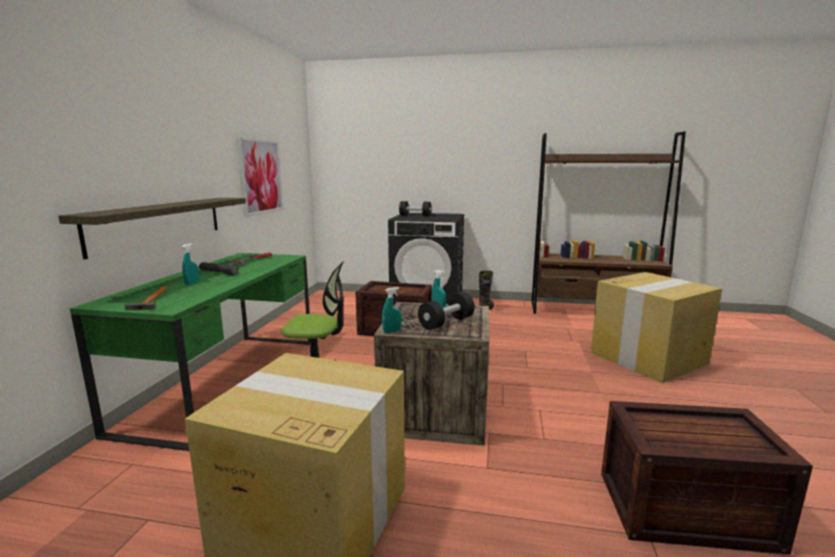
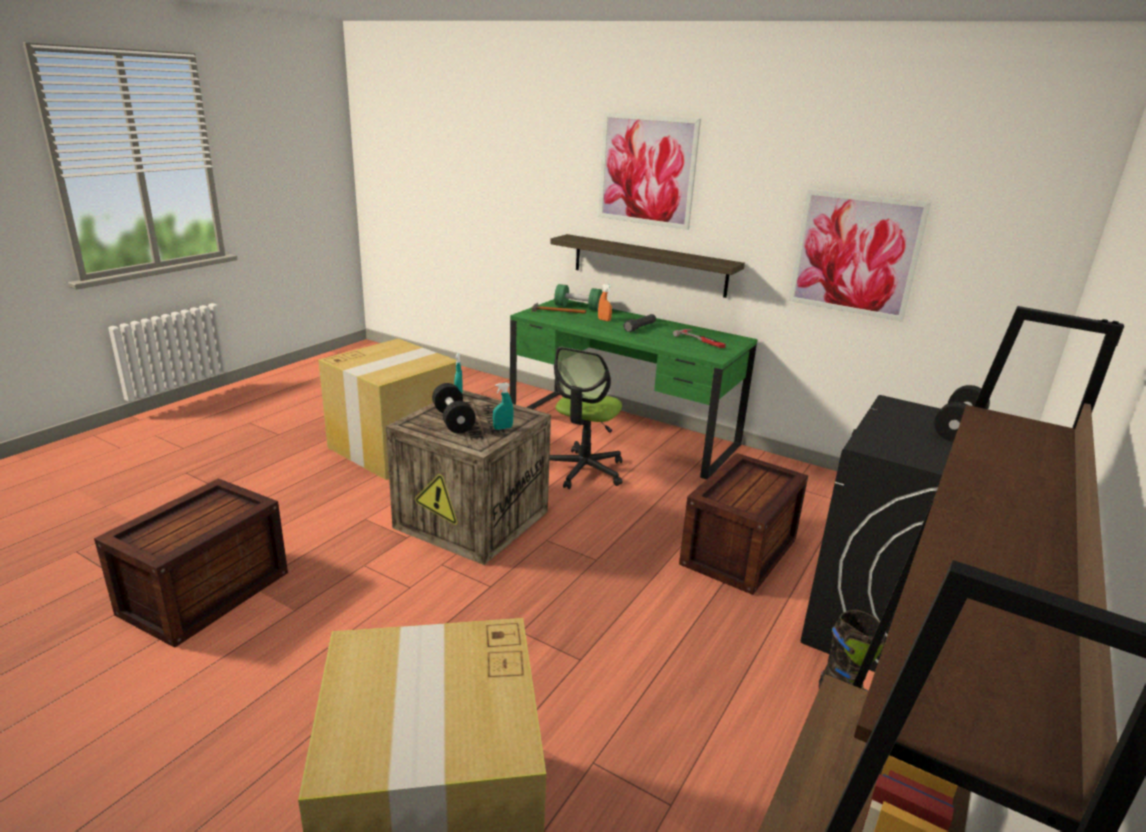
camera: 110 degrees right, 10 degrees up
(134, 295) = (578, 307): none -> green dumbbell
(136, 123) = (647, 170): none -> picture
(192, 283) = (604, 320): turquoise spray bottle -> orange spray bottle

